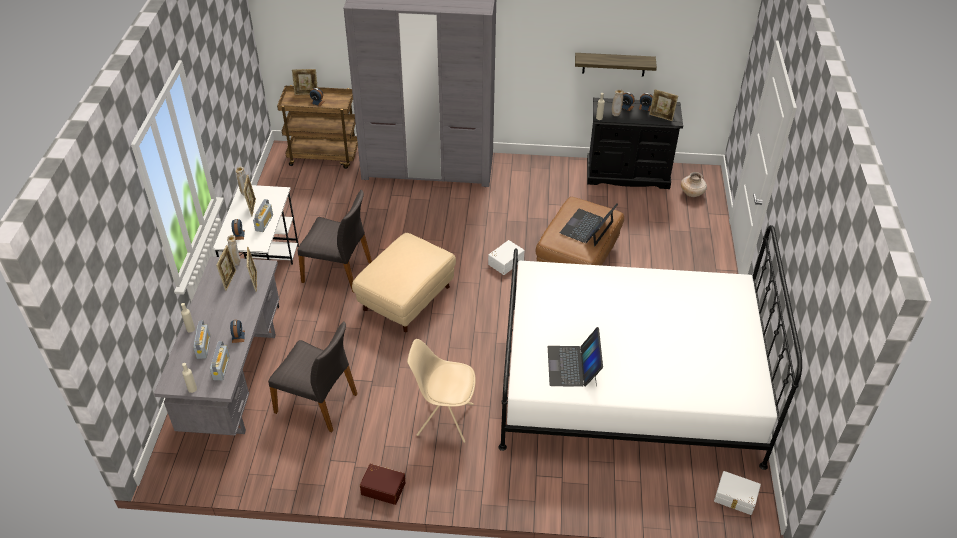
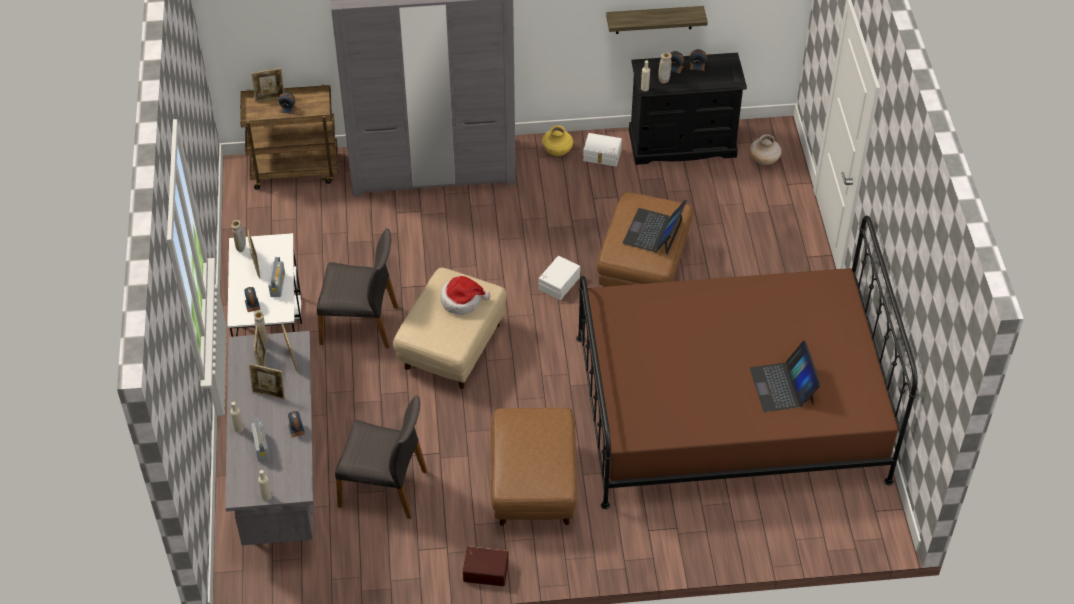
camera: 10 degrees left, 5 degrees up
(221, 368) = (290, 468): radio -> none
(416, 258) = (462, 300): none -> hat
(444, 419) = (533, 484): beige chair -> brown ottoman
(527, 167) = (557, 151): none -> yellow vase
(573, 366) = (673, 406): laptop -> laptop (782, 386)
(628, 380) = (729, 407): white bed -> brown bed
(661, 117) = (718, 77): picture frame -> picture frame (269, 394)
(735, 498) = (864, 520): white storage box -> white storage box (602, 155)

